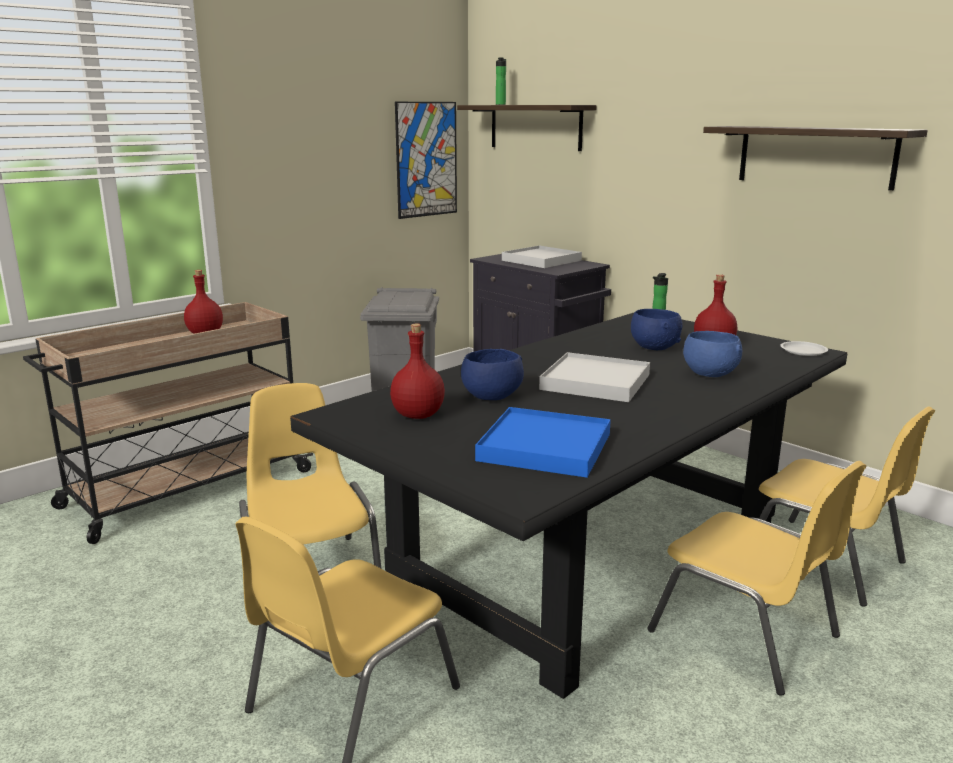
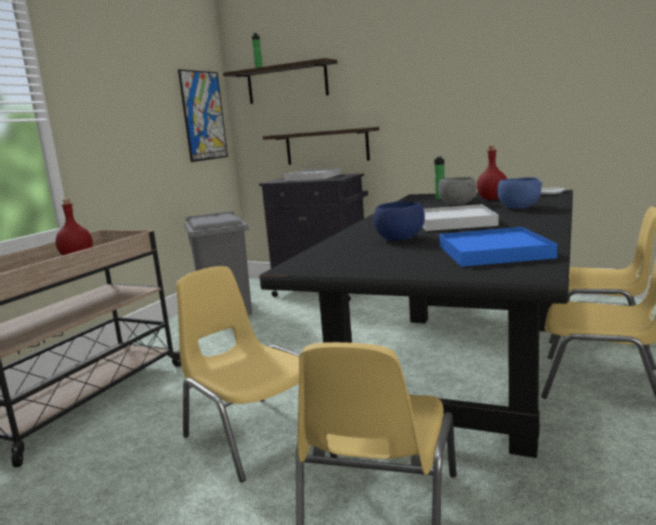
camera: 20 degrees left, 5 degrees down
(418, 415) = (365, 255): red bottle -> none
(654, 347) = (457, 204): blue bowl -> grey bowl
(815, 156) = (511, 70): shelf -> shelf (326, 146)

